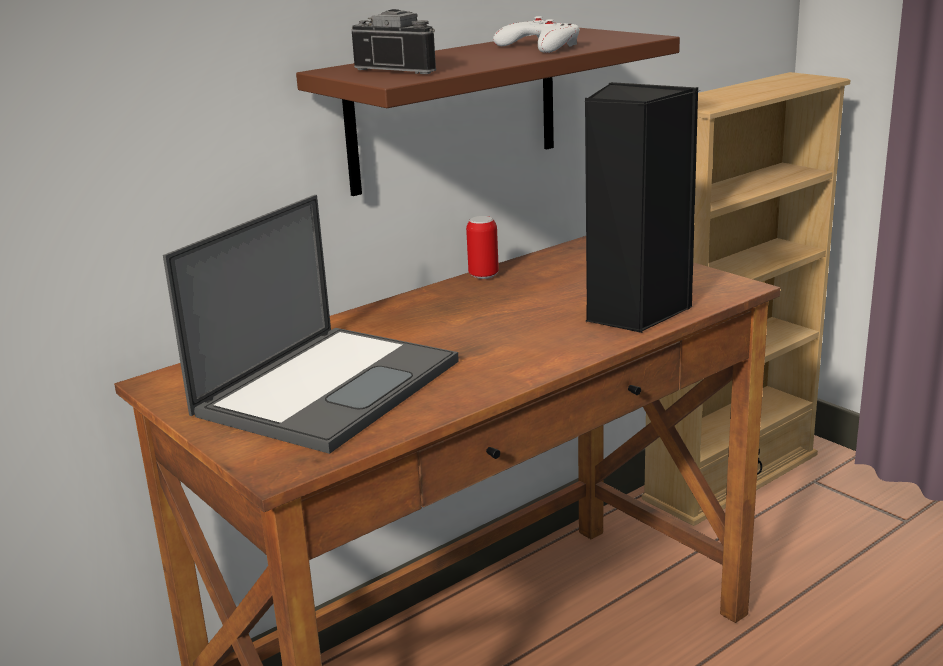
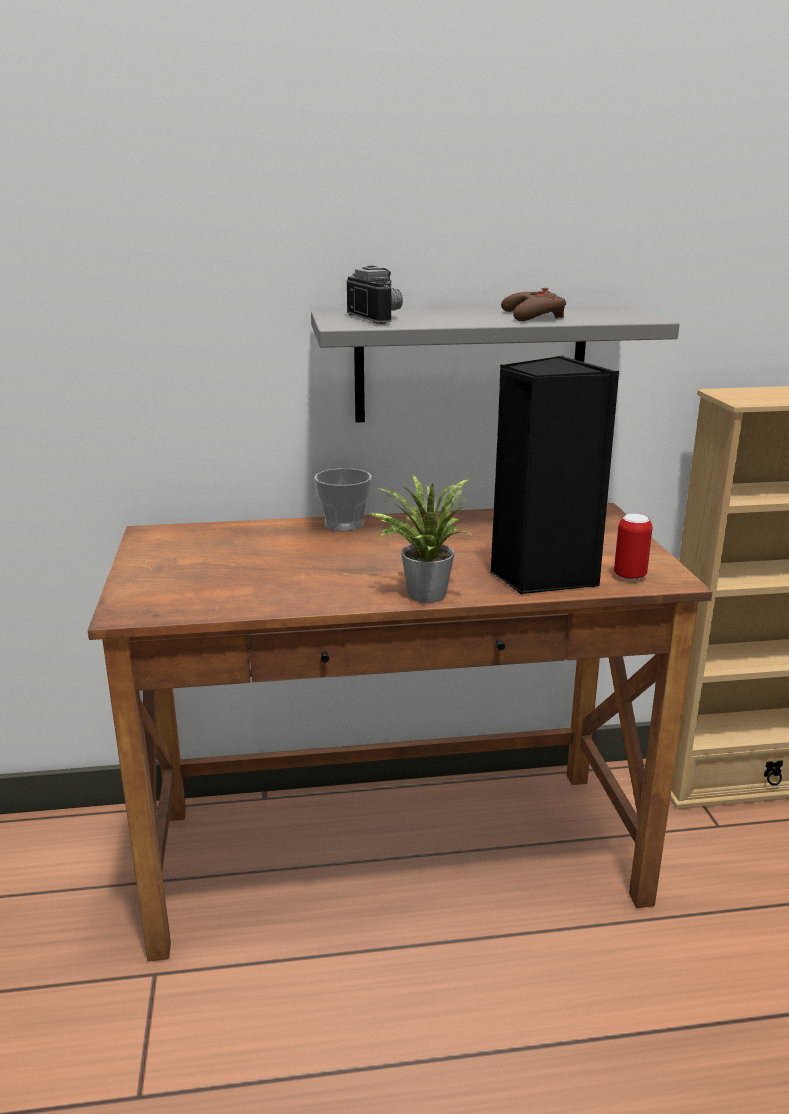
camera: 30 degrees right, 0 degrees up
(329, 386) = (240, 566): laptop -> none
(372, 316) = (344, 524): none -> cup
(454, 110) = (470, 364): brown shelf -> grey shelf
(483, 275) = (470, 515): can -> can (629, 576)
(539, 46) = (533, 315): white game controller -> brown game controller
(554, 356) = (422, 593): none -> potted plant

